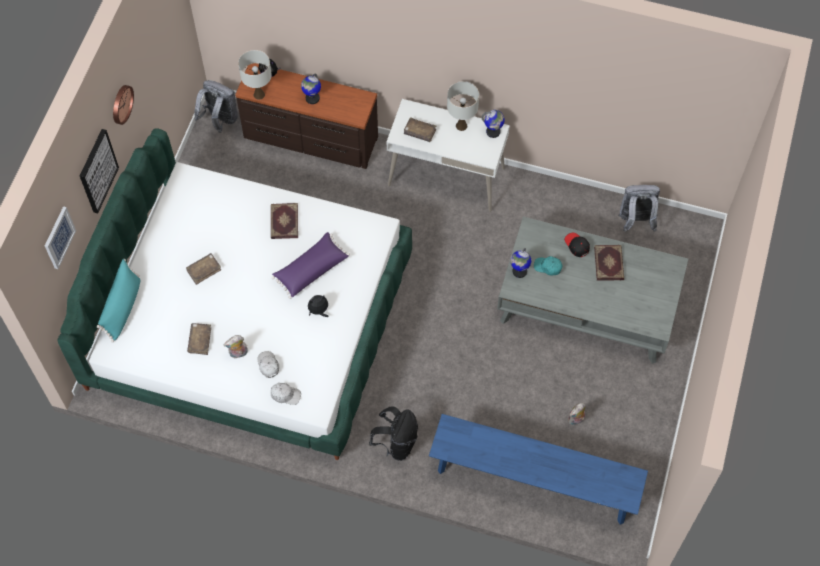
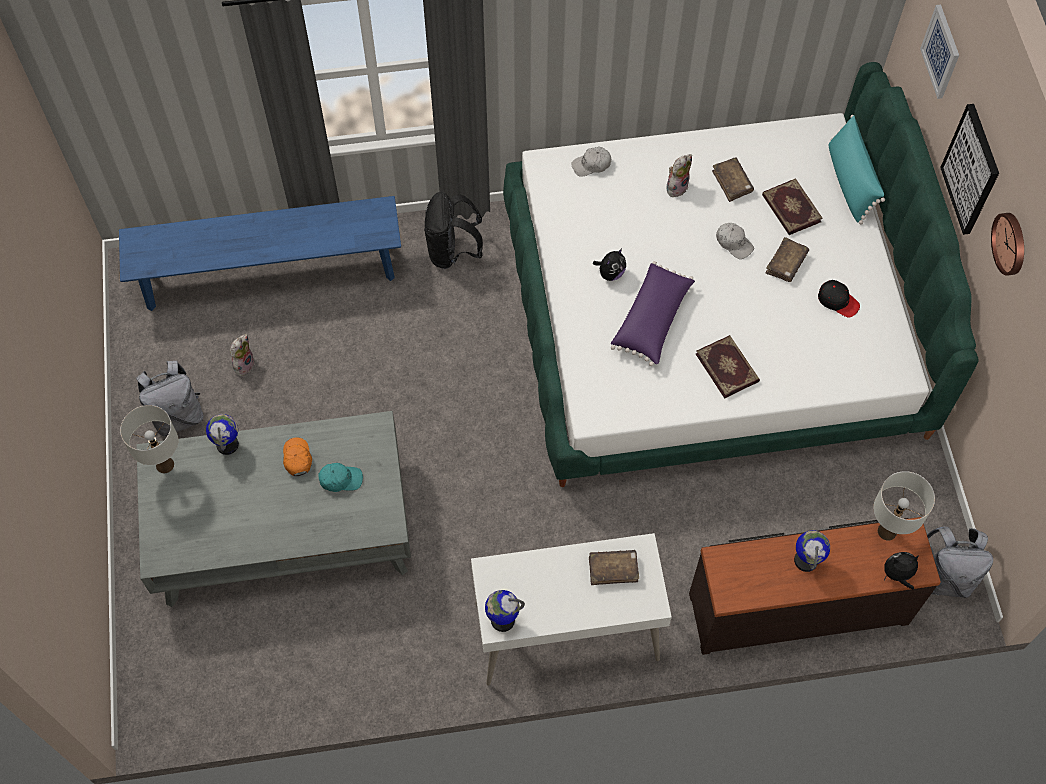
camera: 155 degrees right, 0 degrees up
(268, 365) = (632, 188): white cap -> white cap (734, 243)
(461, 126) = (556, 608): white table lamp -> white table lamp (165, 464)
(519, 271) = (378, 456): globe -> globe (227, 444)
(569, 290) = (297, 458): none -> orange cap
(576, 245) = (311, 529): black cap -> black cap (838, 301)
(609, 263) = (254, 521): book -> book (790, 209)
(635, 221) = (254, 683): grey backpack -> grey backpack (177, 416)

